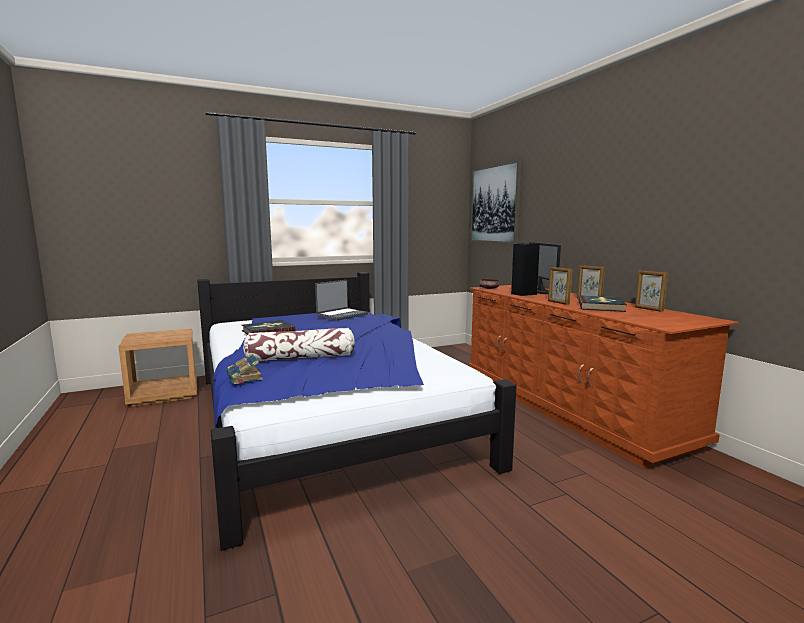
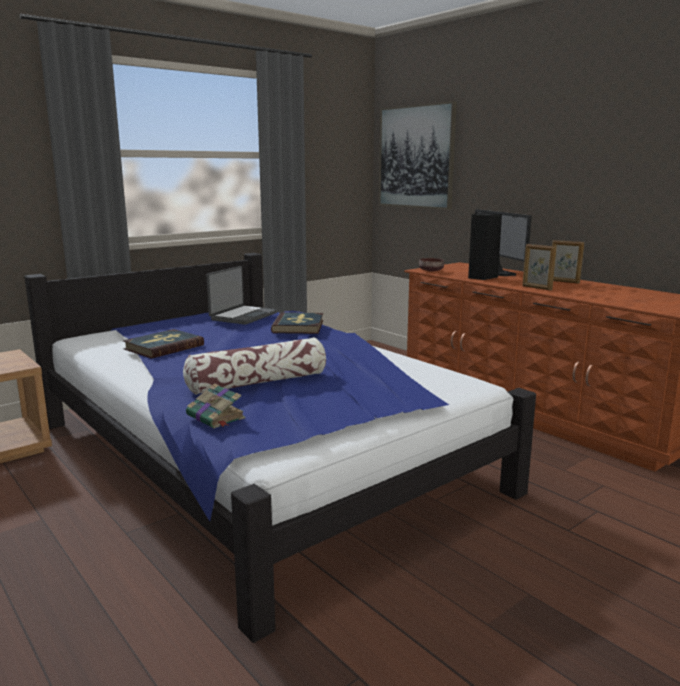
camera: 15 degrees left, 5 degrees up
(601, 306) = (588, 291): book -> book (298, 326)
(648, 309) = (640, 292): picture frame -> none

